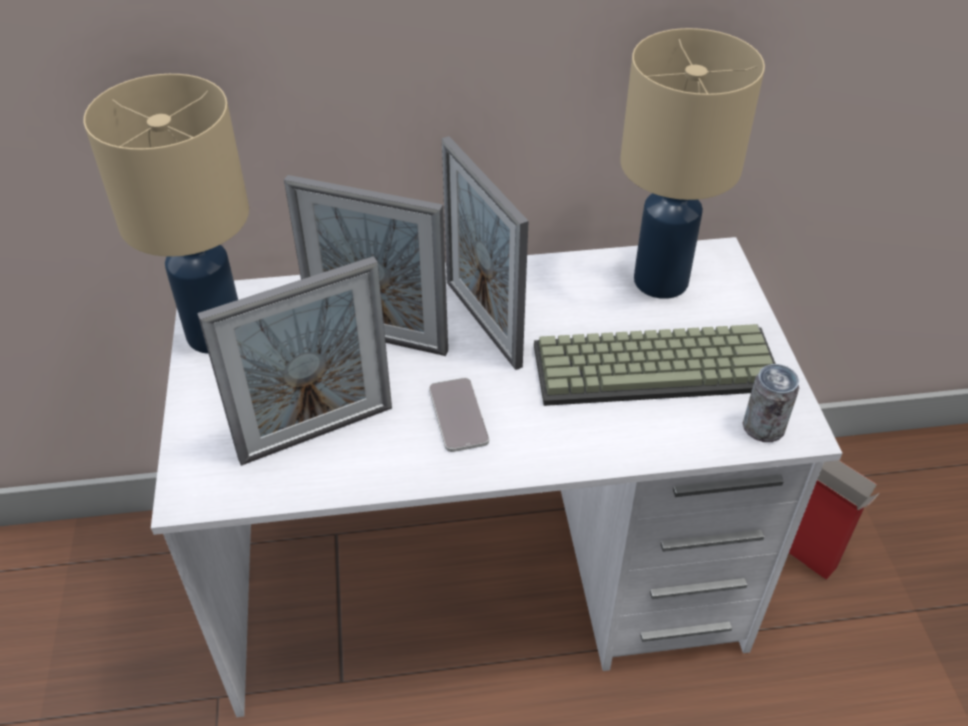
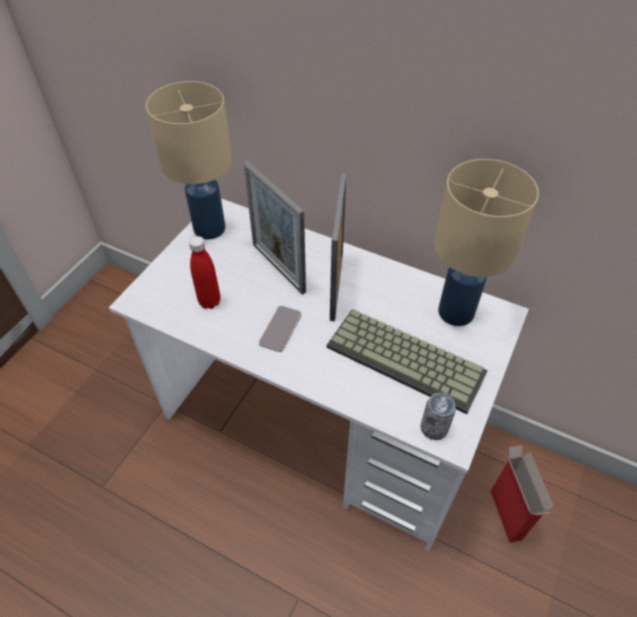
camera: 35 degrees right, 5 degrees up
(317, 433) = (209, 302): picture frame -> red bottle

